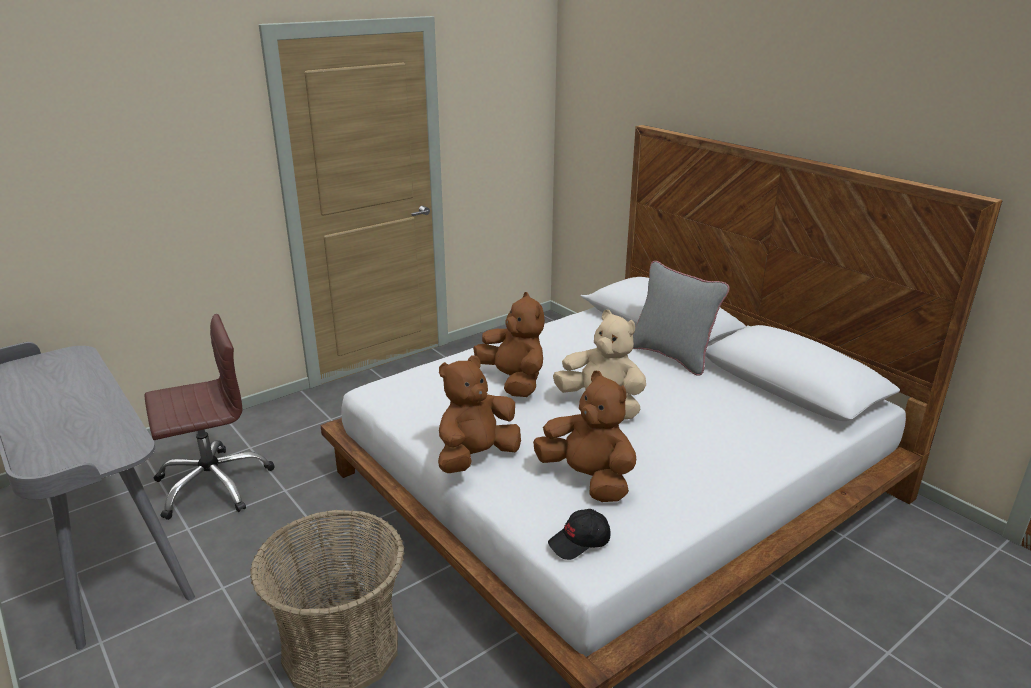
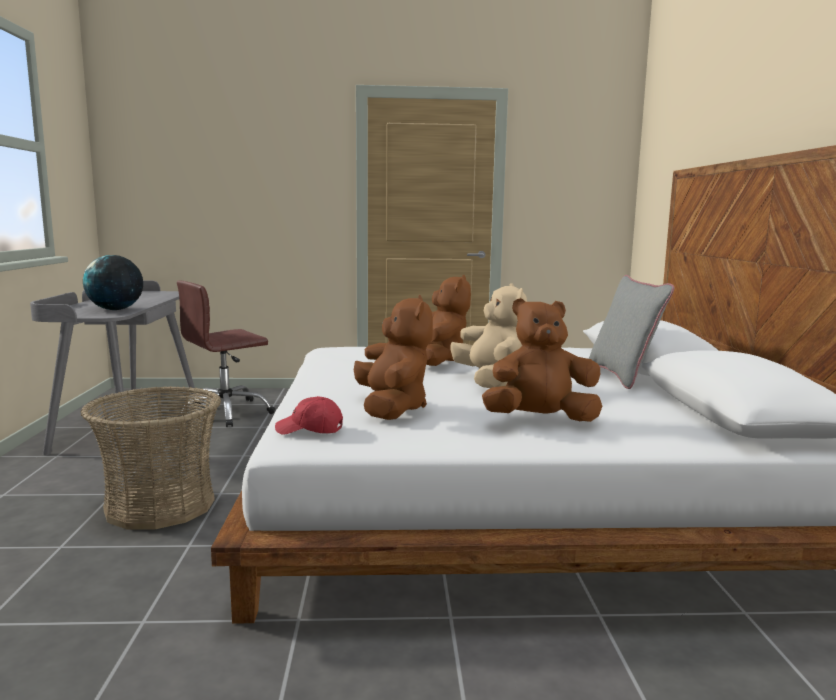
camera: 35 degrees right, 15 degrees down
(104, 432) = (116, 309): none -> globe
(213, 484) = (225, 413): brown office chair -> brown office chair turned 135 degrees clockwise
(476, 457) = (330, 382): brown plush toy -> brown plush toy (540, 420)
(579, 542) = (309, 430): black cap -> red cap

